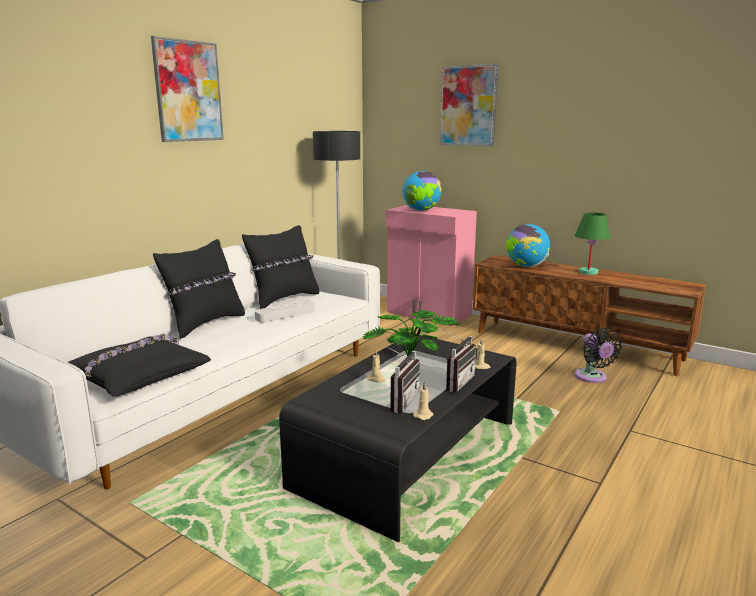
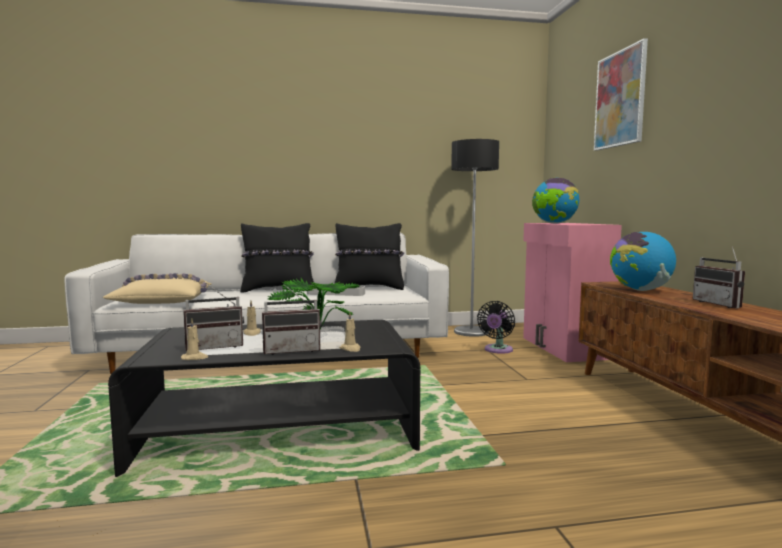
camera: 45 degrees right, 10 degrees down
(137, 376) = (164, 300): black pillow -> beige pillow
(188, 91) = (324, 109): picture -> none
(589, 272) = (721, 304): green table lamp -> radio
(592, 377) = (641, 455): black fan -> black fan (497, 350)

